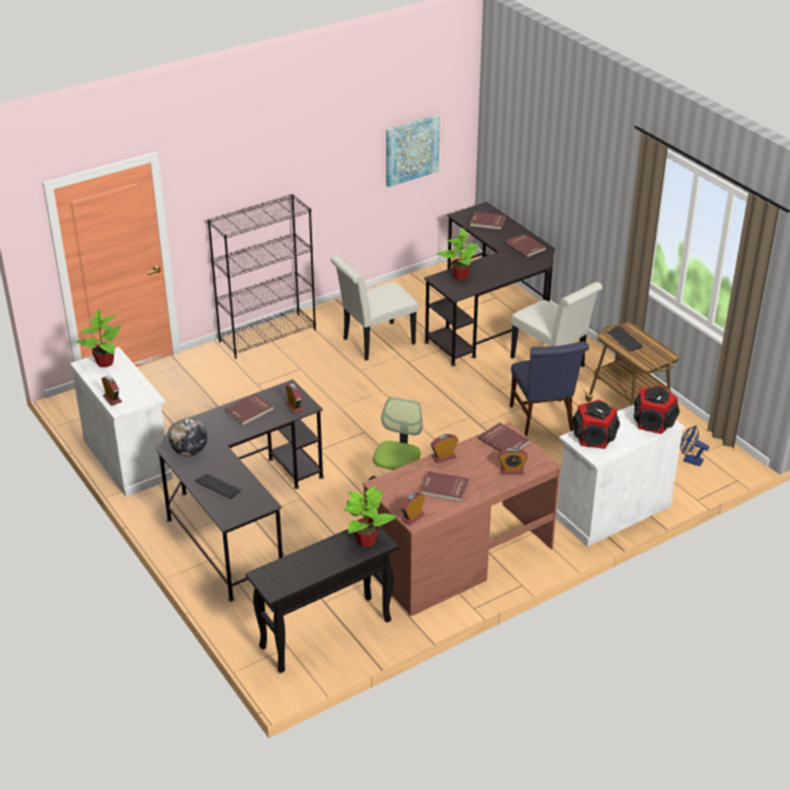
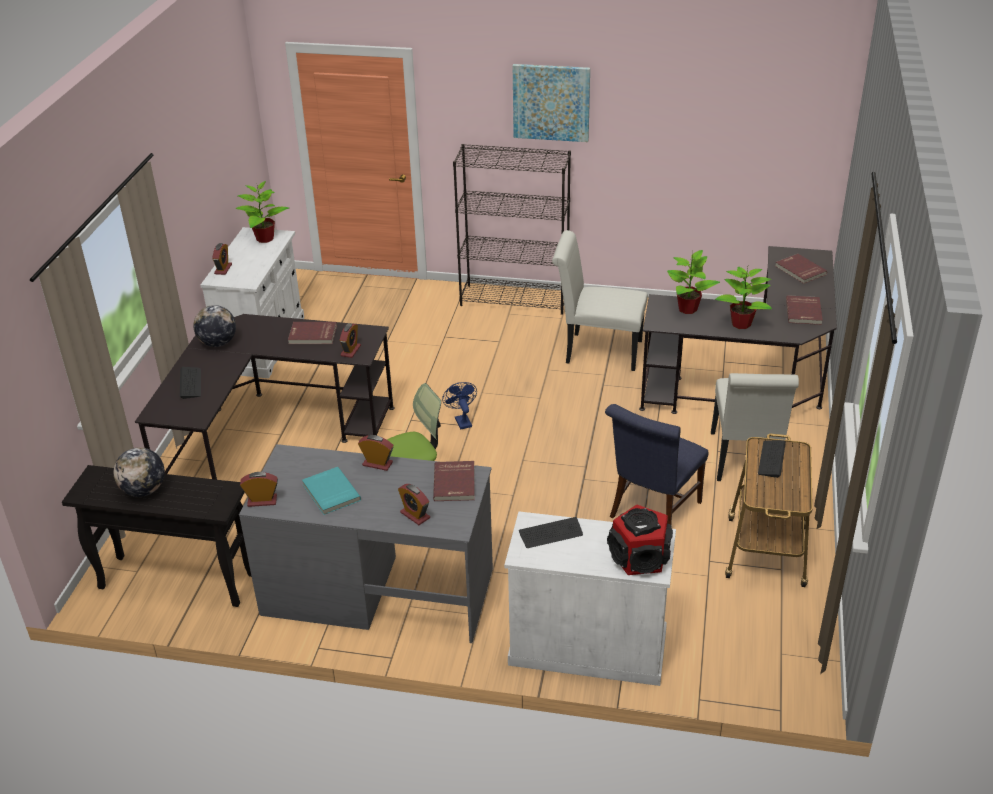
camera: 45 degrees right, 0 degrees up
(313, 562) = (144, 490): none -> globe
(366, 540) = (210, 499): potted plant -> potted plant (741, 324)
(411, 150) = (744, 151): picture -> picture (551, 102)
(444, 488) = (330, 493): red book -> turquoise book
(458, 557) = (378, 590): brown desk -> grey desk
(594, 437) = (551, 534): speaker -> keyboard
(689, 460) = (754, 651): blue fan -> blue fan (461, 420)

